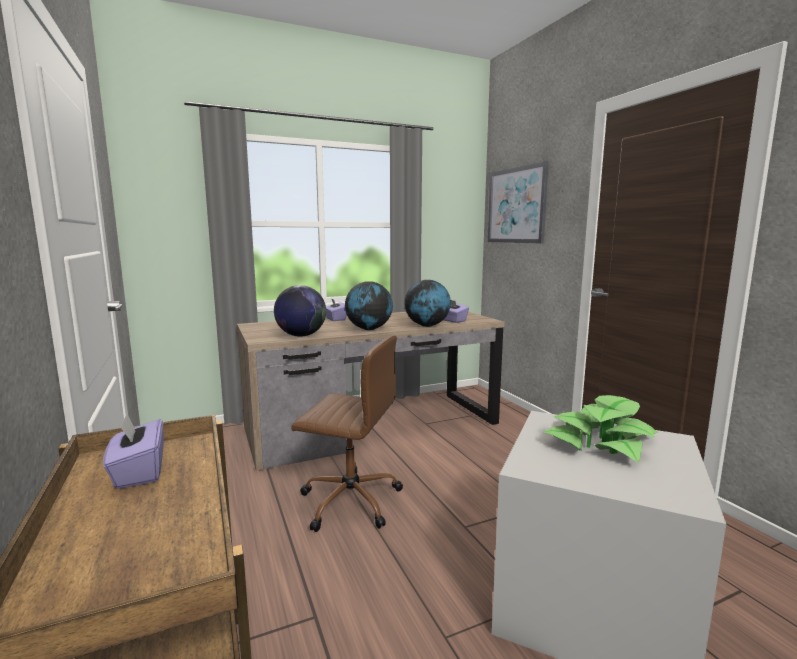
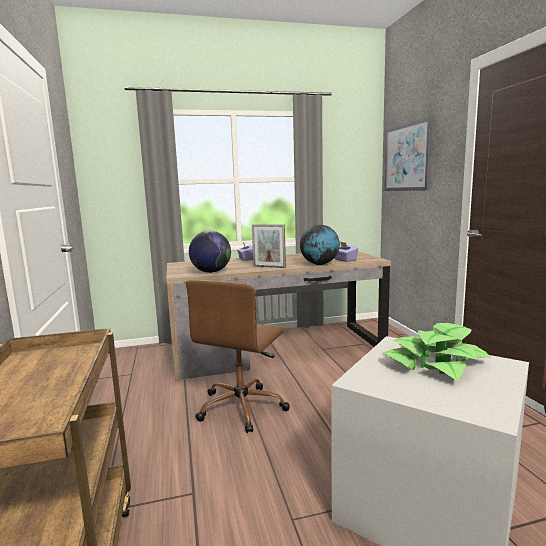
camera: 10 degrees right, 0 degrees up
(138, 472) = (44, 366): purple tissue box -> none
(349, 500) = (242, 407): brown office chair -> brown office chair turned 90 degrees clockwise
(369, 329) = (269, 267): globe -> picture frame

